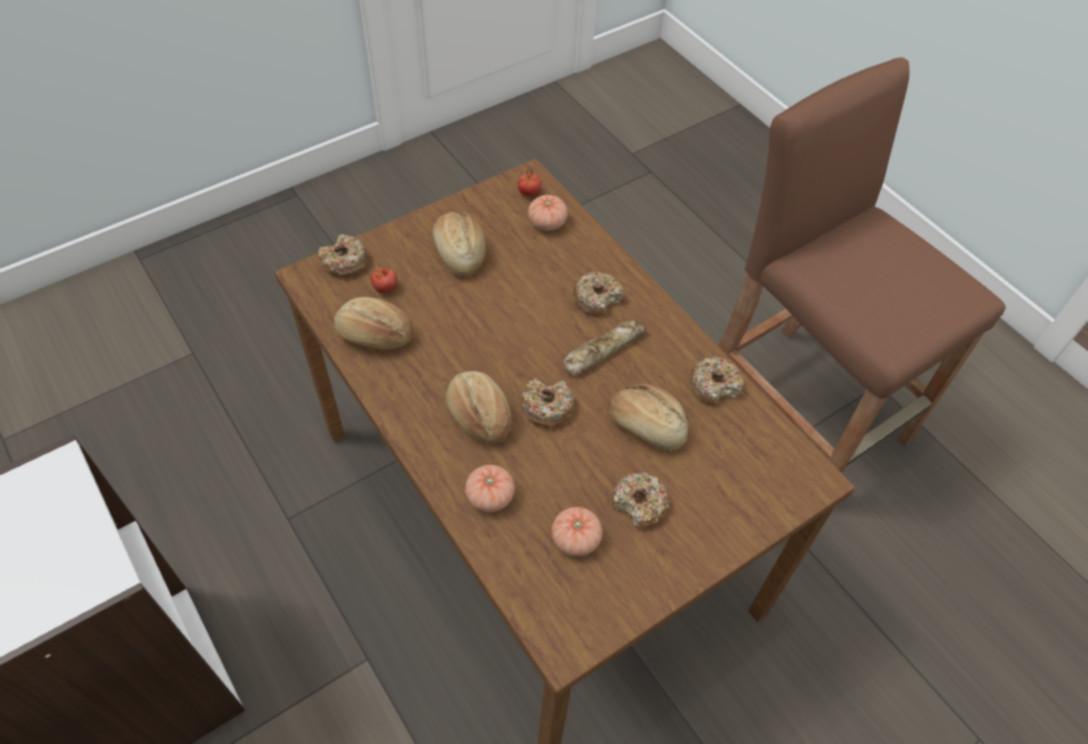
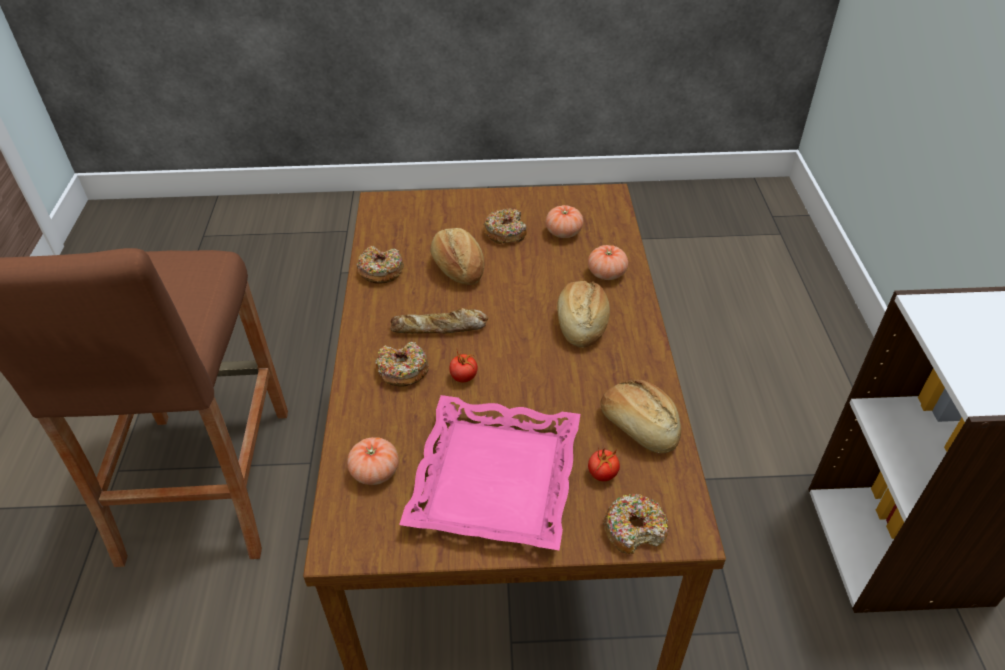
camera: 145 degrees left, 10 degrees down
(460, 252) = (497, 479): bread -> pink tray
(529, 193) = (359, 522): tomato -> tomato (464, 377)
(547, 407) = (521, 308): donut -> none

